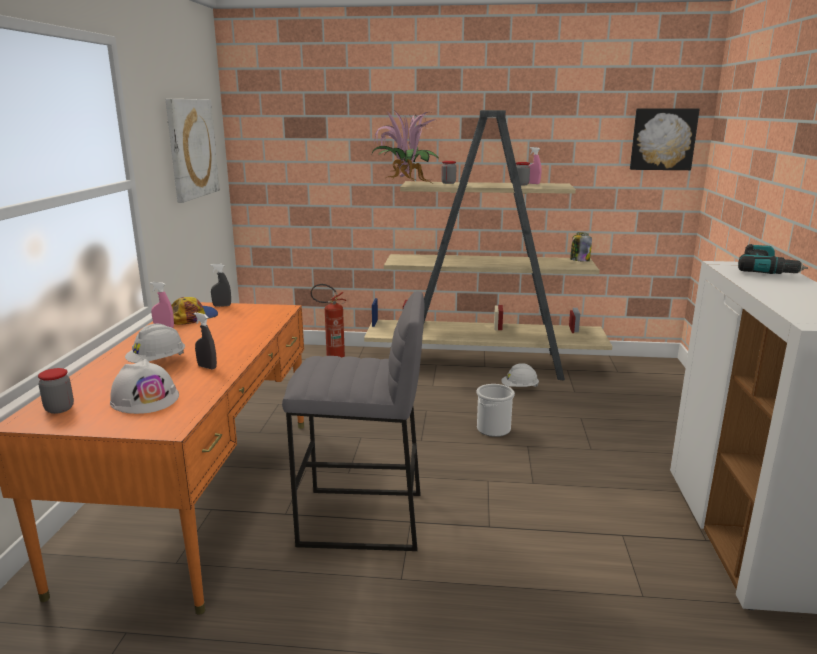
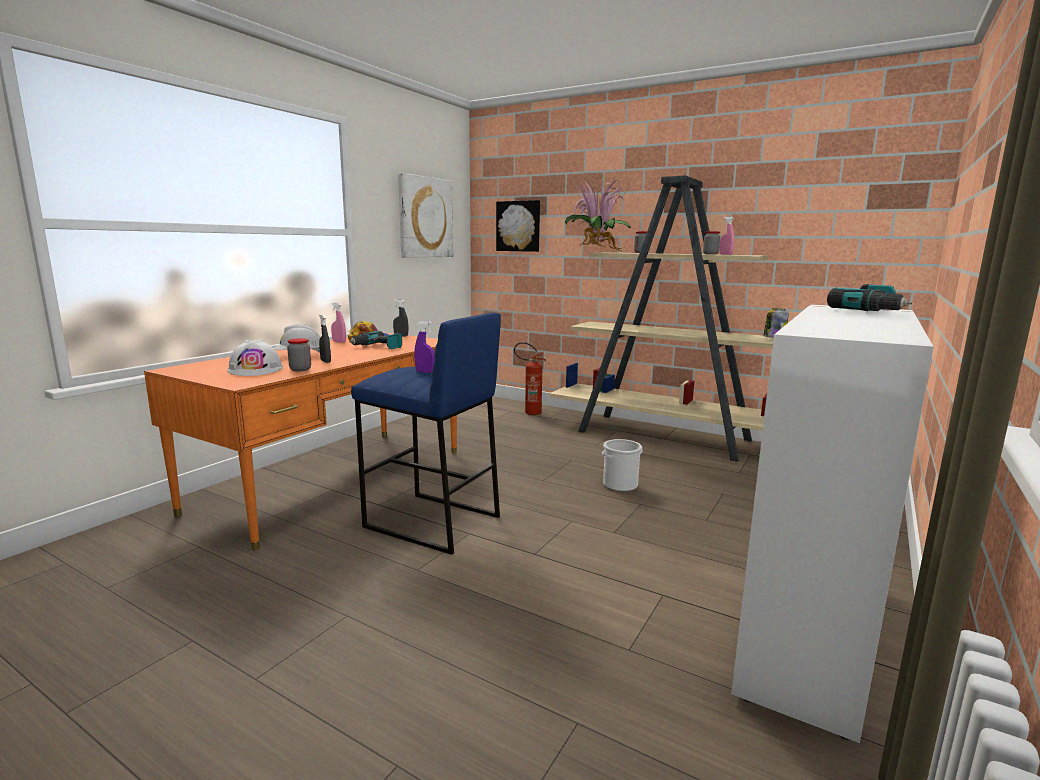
camera: 25 degrees right, 5 degrees down
(59, 409) = (199, 367): jar -> jar (300, 369)
(227, 331) = (377, 347): none -> power drill
(352, 366) = (425, 372): none -> purple spray bottle
(361, 520) = (431, 522): grey stool -> blue stool
(519, 388) = (682, 460): white hard hat -> none
(662, 139) = (885, 208): picture -> picture (518, 226)

